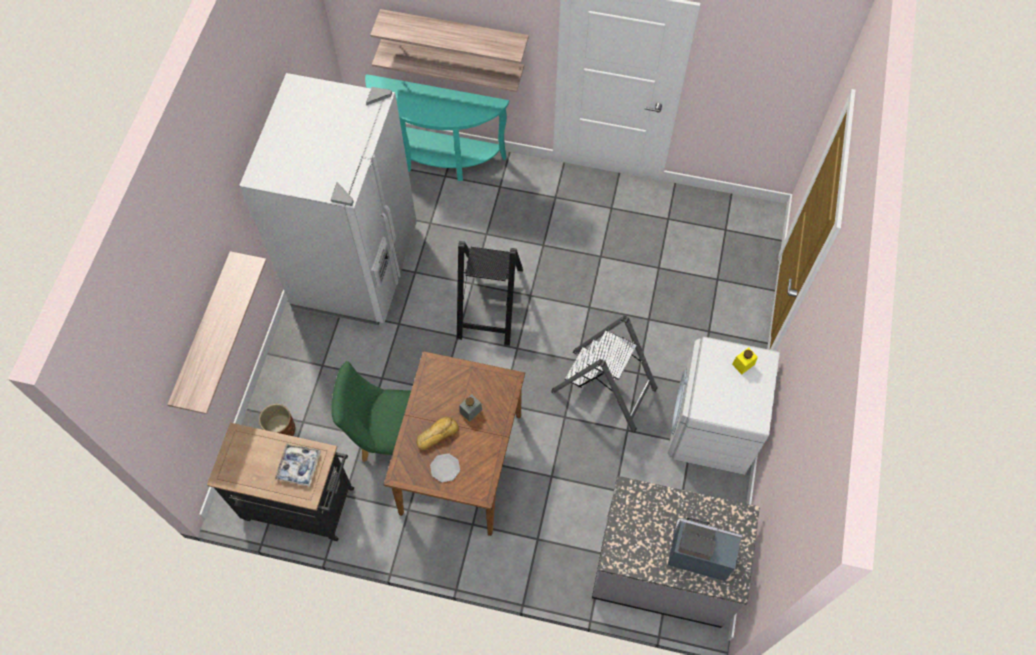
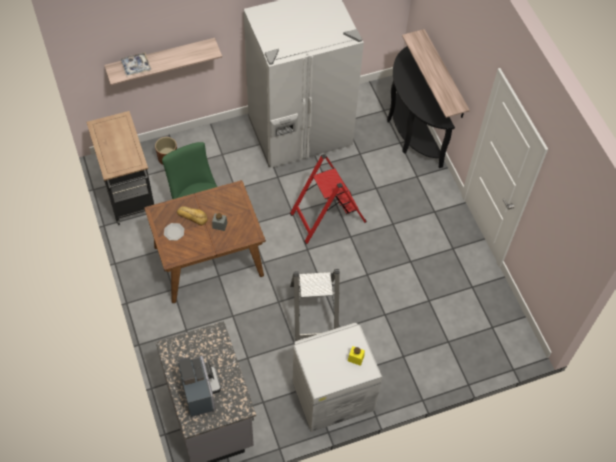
camera: 55 degrees right, 5 degrees down
(299, 466) = (124, 157): tray -> tray (136, 66)
(438, 159) = (409, 132): turquoise console table -> black console table
(454, 32) = (451, 56): shelf -> none
(490, 304) = (327, 217): black step ladder -> red step ladder

